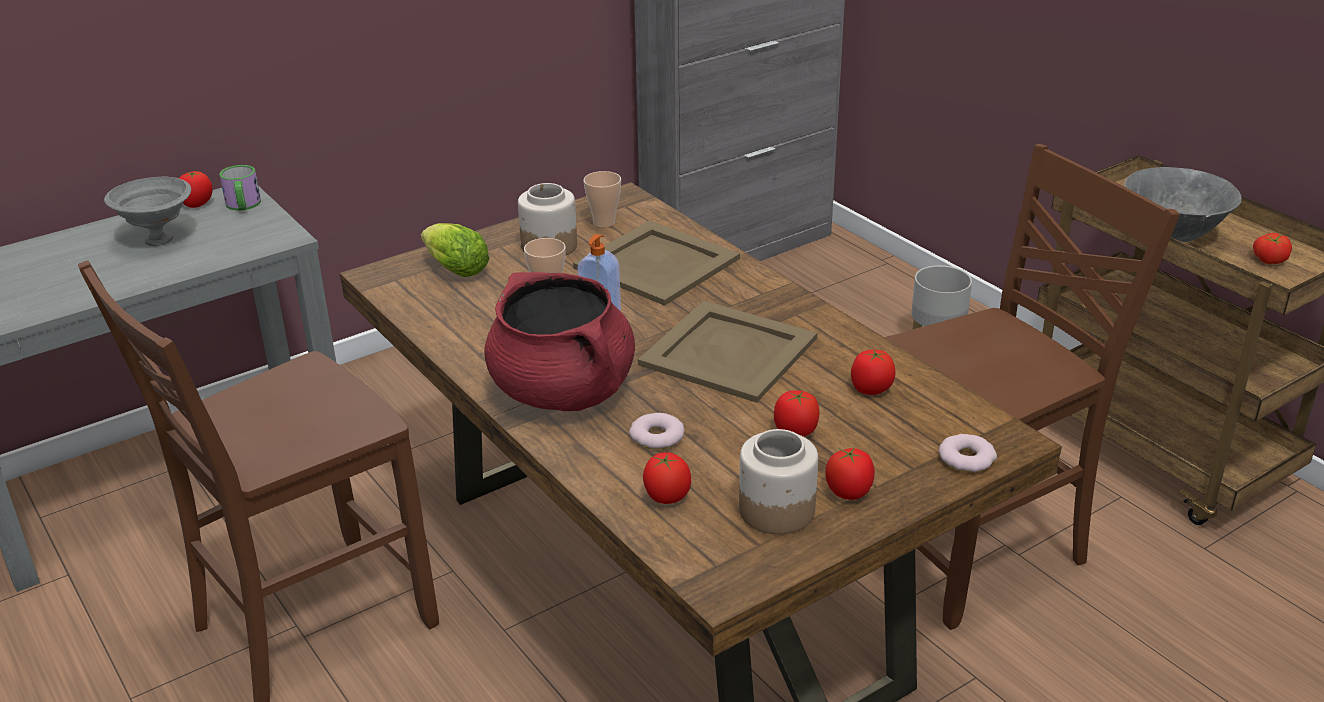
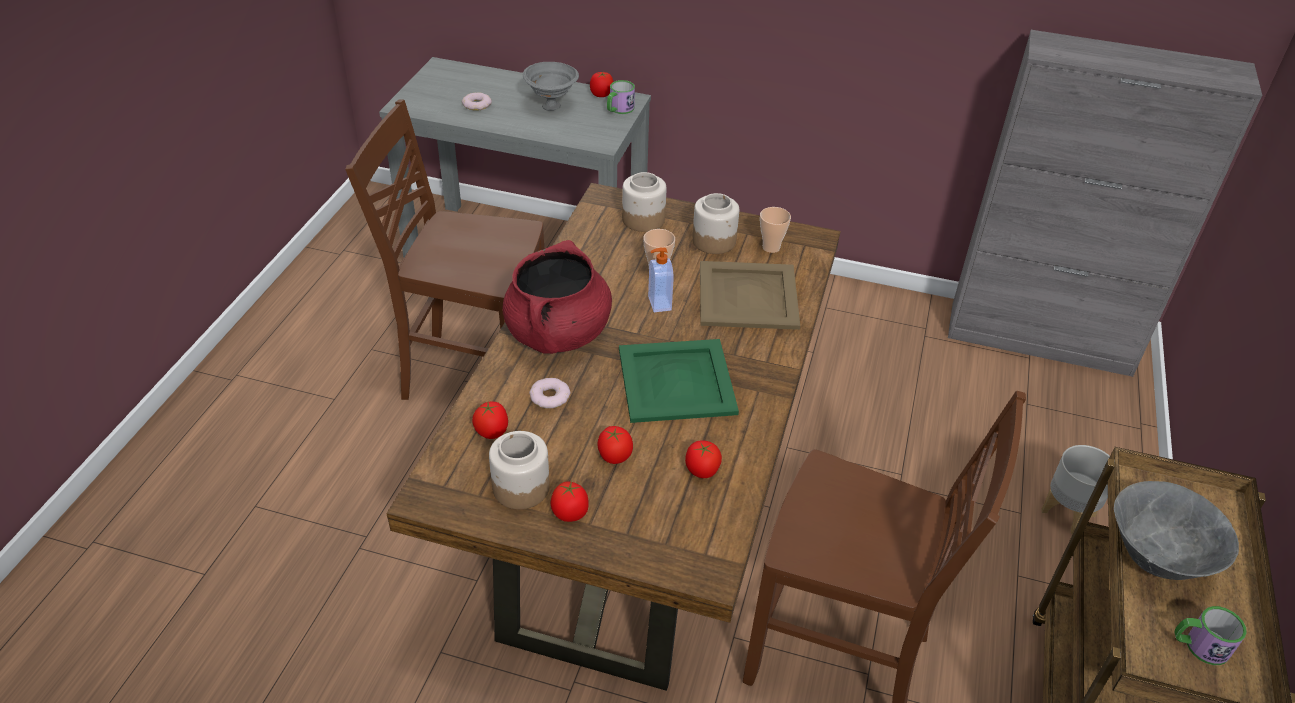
camera: 50 degrees right, 10 degrees up
(453, 269) = (643, 219): lettuce -> jar
(728, 350) = (677, 380): beige tray -> green tray
(966, 458) = (665, 557): donut -> donut (477, 104)
(1268, 259) = (1199, 645): tomato -> mug

